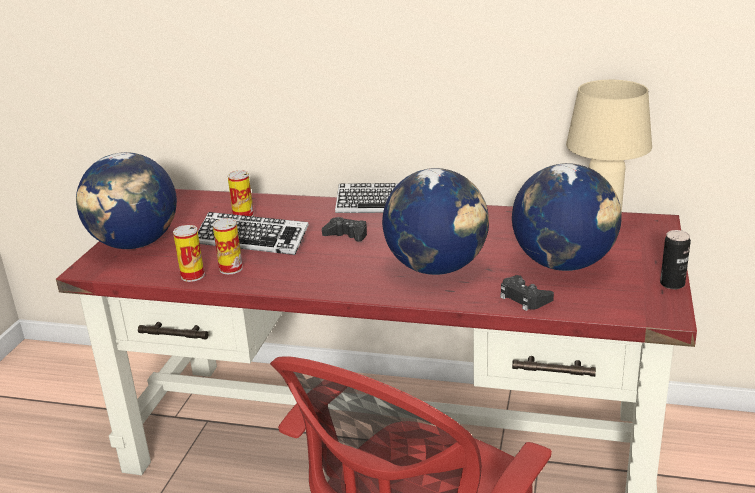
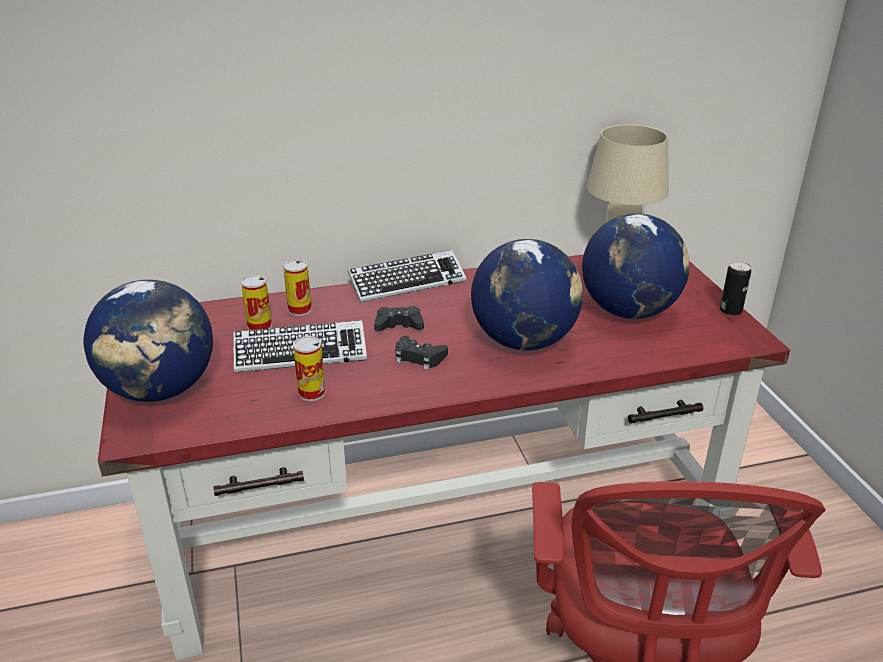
camera: 30 degrees left, 5 degrees up
(192, 275) = (275, 412): can -> can (300, 309)
(524, 298) = (631, 353): black game controller -> black game controller (419, 357)

